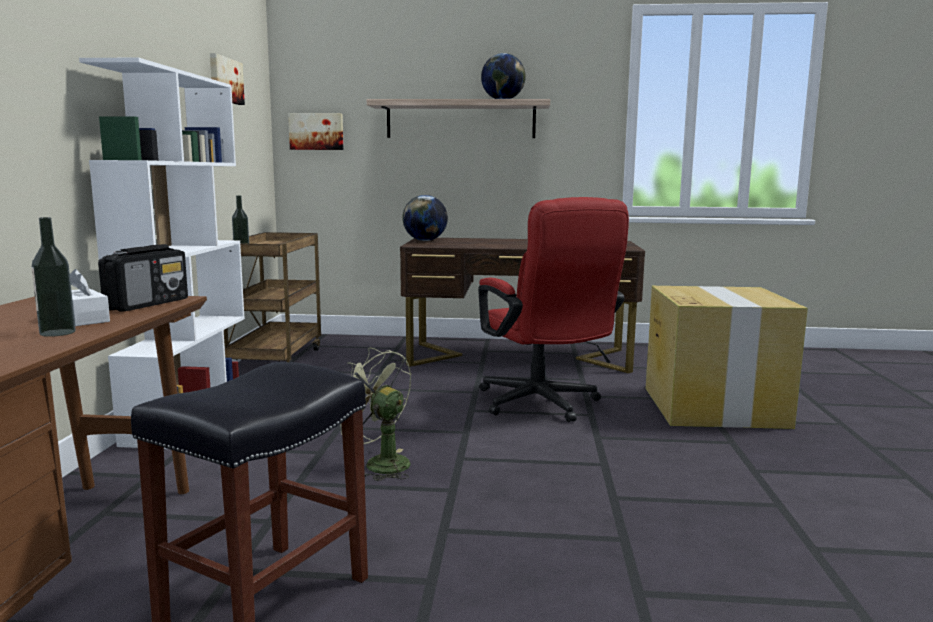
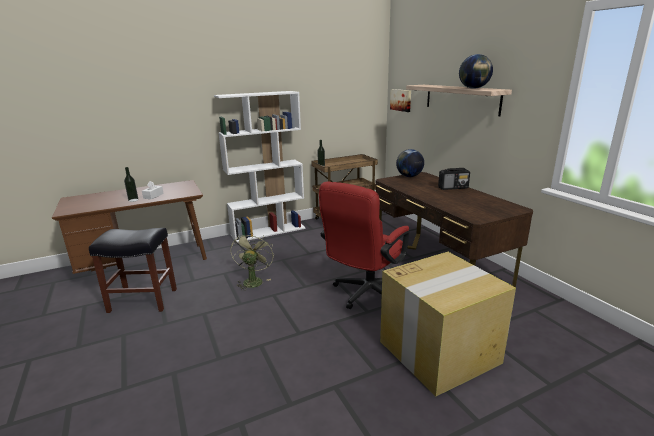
camera: 60 degrees right, 10 degrees up
(148, 304) = (181, 194): radio -> radio (453, 188)
(225, 80) = (333, 80): picture -> none

